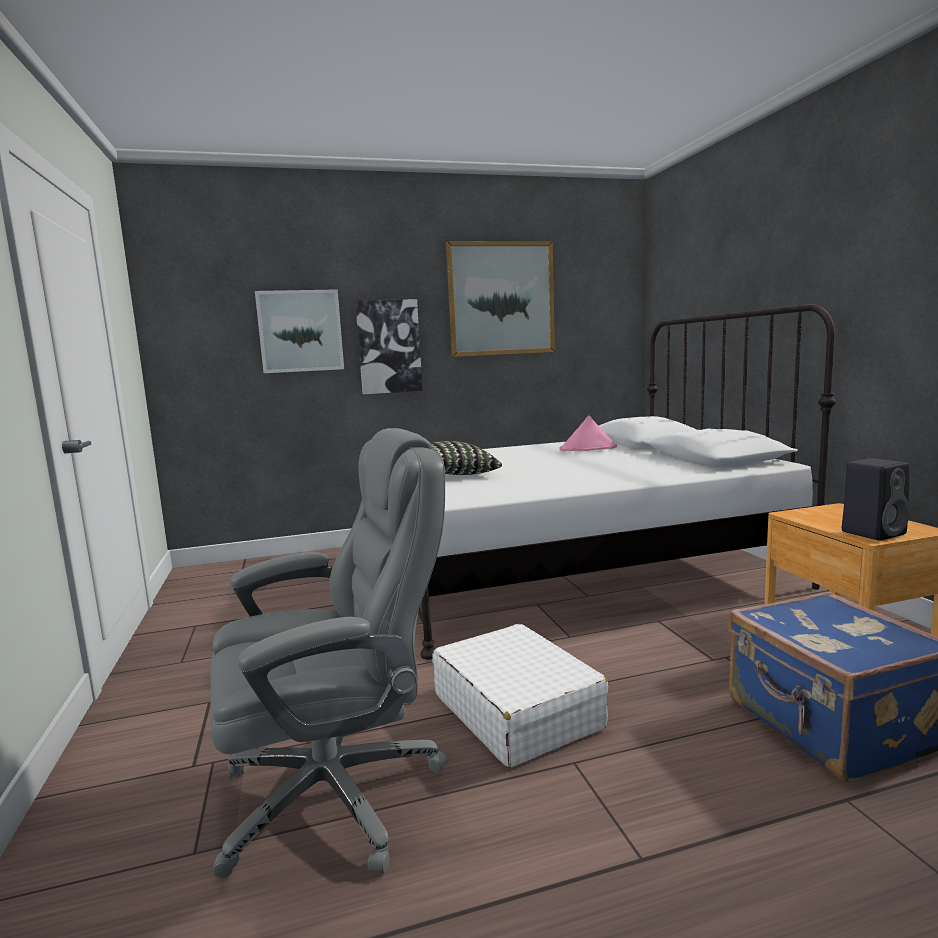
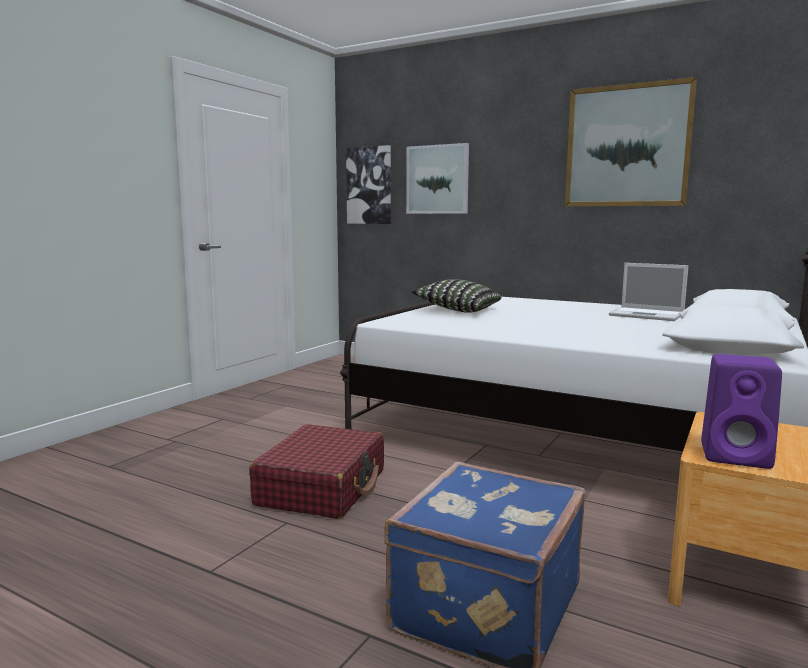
camera: 45 degrees right, 0 degrees up
(337, 792) = (182, 474): grey office chair -> none
(389, 346) = (507, 194): picture -> picture (369, 185)
(516, 710) = (322, 487): white suitcase -> red suitcase
(588, 449) = (648, 315): pink hat -> laptop
(874, 532) = (738, 456): black speaker -> purple speaker

